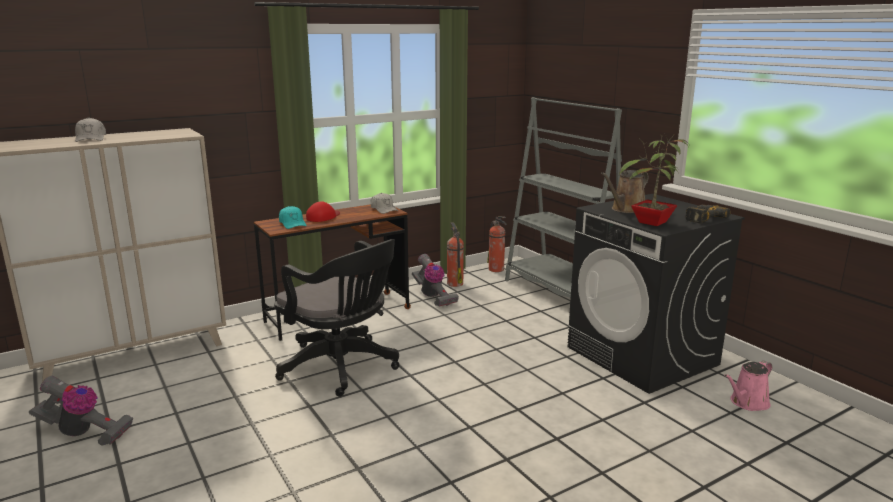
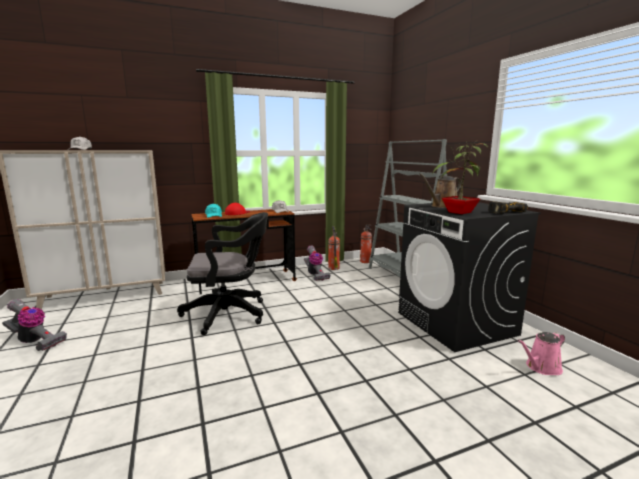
camera: 10 degrees right, 5 degrees down
(342, 367) = (230, 314): black office chair -> black office chair turned 60 degrees counterclockwise

